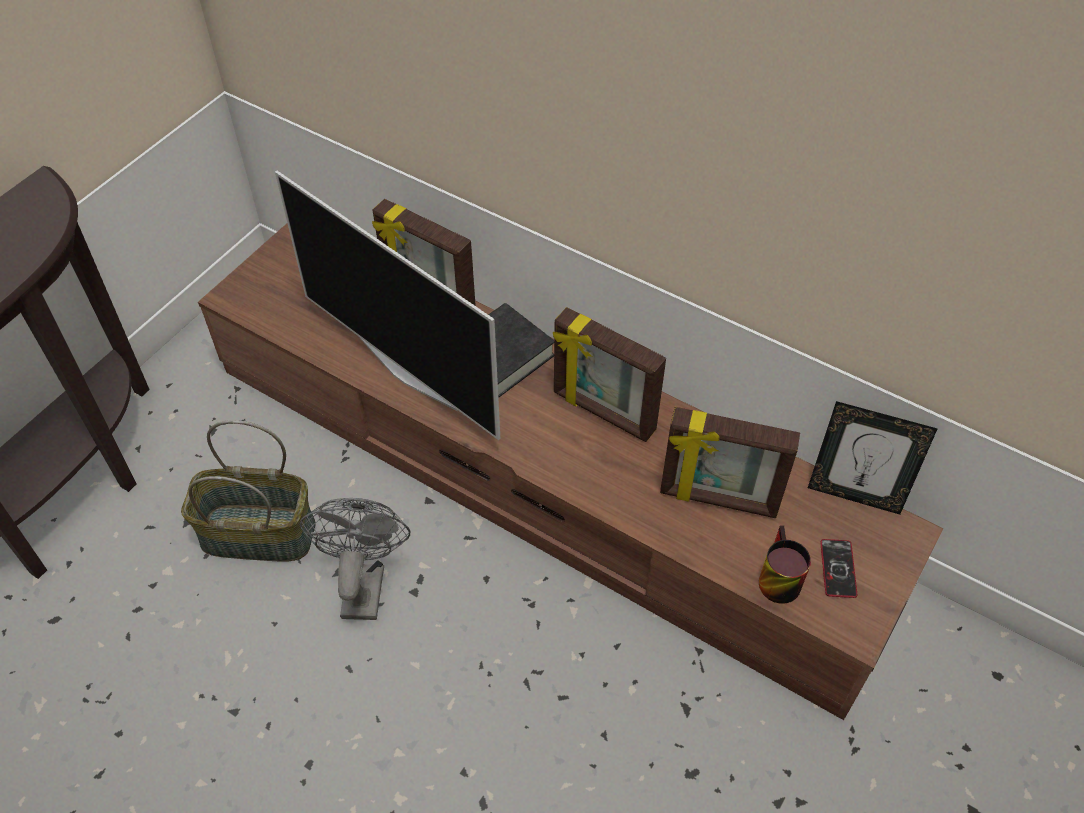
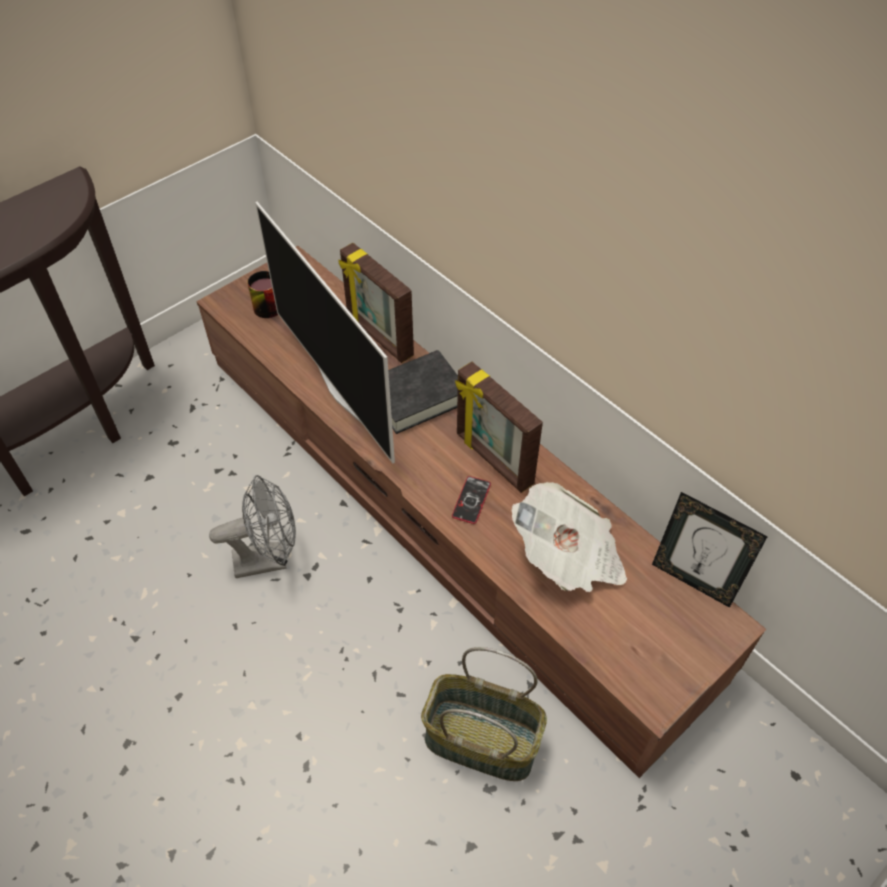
camera: 15 degrees right, 0 degrees up
(257, 535) = (198, 500): basket -> basket (480, 742)
(363, 583) = (269, 558): grey fan -> grey fan turned 60 degrees clockwise
(718, 500) = (568, 557): picture frame -> newspaper
(774, 577) = (596, 636): mug -> mug (267, 303)
(838, 569) = (656, 642): phone -> phone (471, 500)

